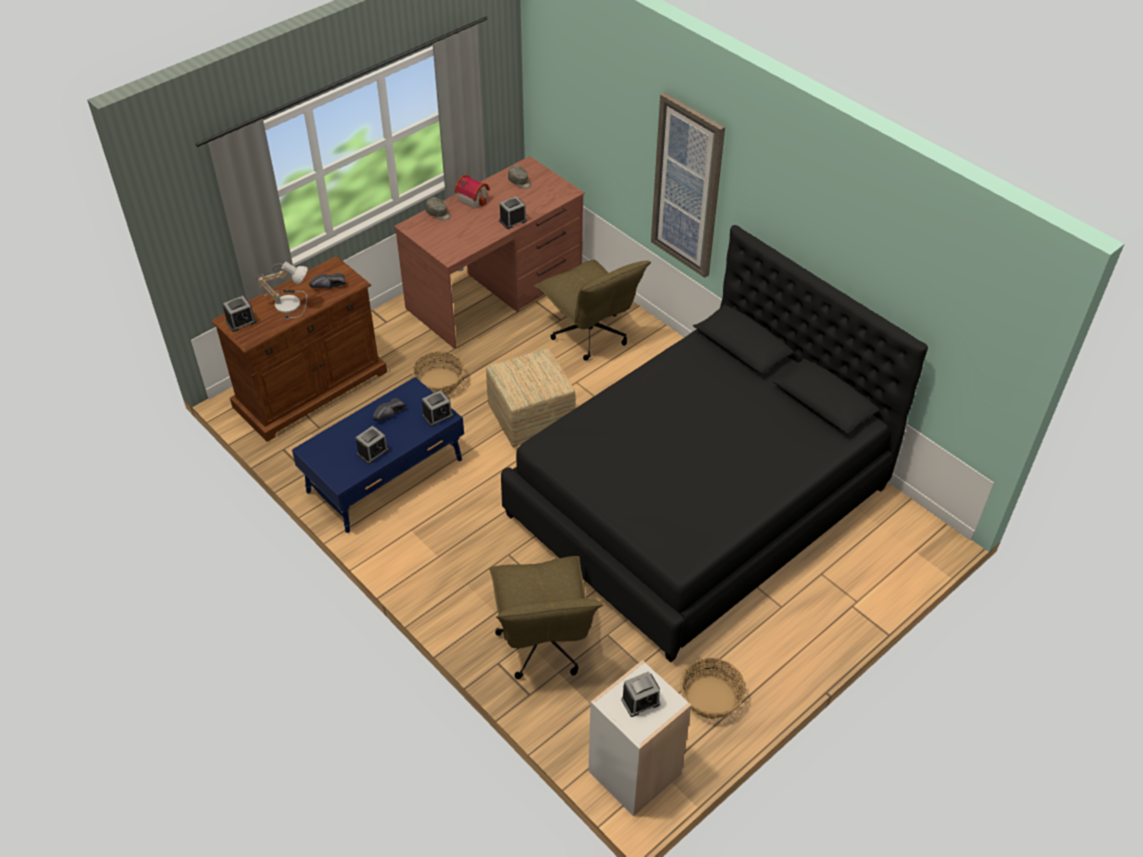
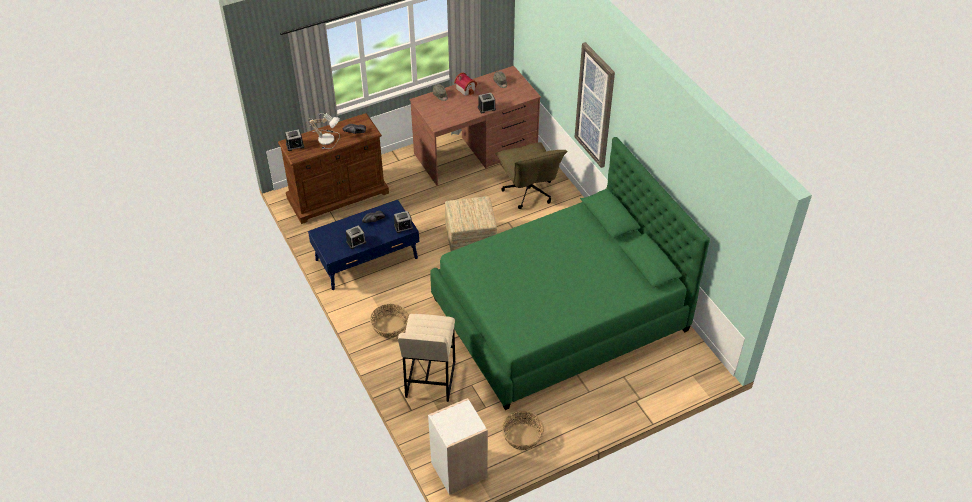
camera: 15 degrees right, 0 degrees up
(439, 382) = (419, 206): basket -> basket (389, 327)
(543, 642) = (430, 380): beige office chair -> beige stool
(640, 701) = (457, 421): alarm clock -> none
(698, 501) = (559, 314): black bed -> green bed

